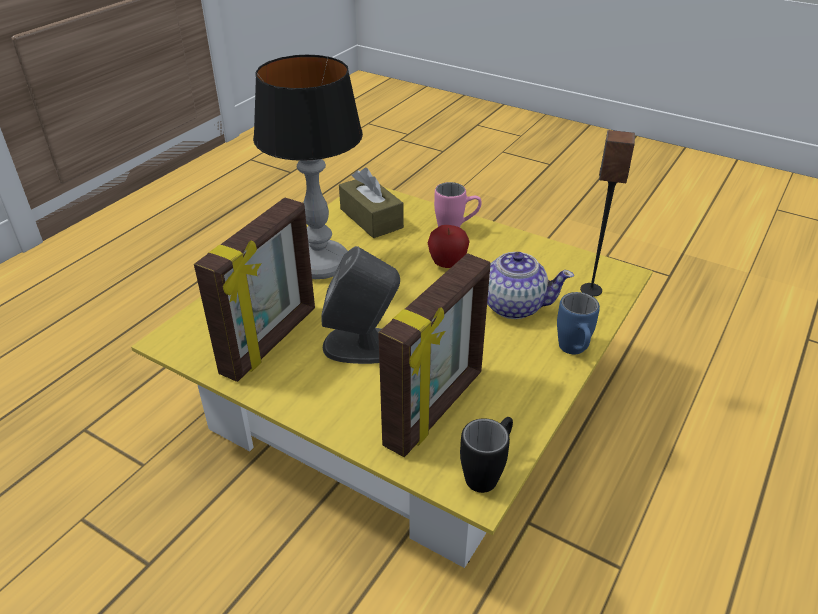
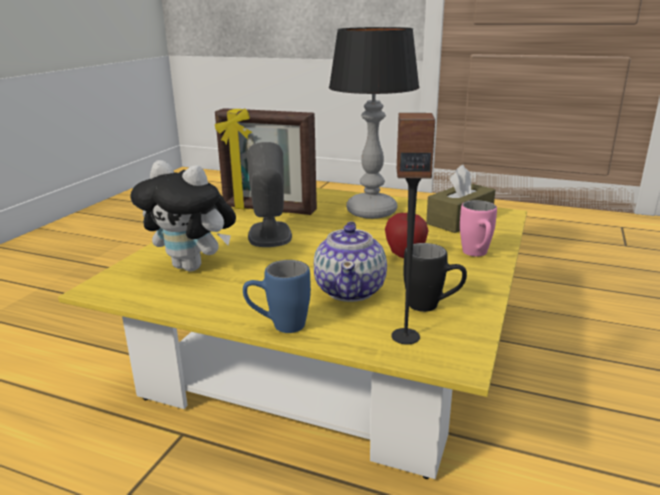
camera: 80 degrees right, 15 degrees down
(436, 409) = (193, 266): picture frame -> plush toy
(487, 472) = (117, 290): black mug -> black mug (432, 307)

